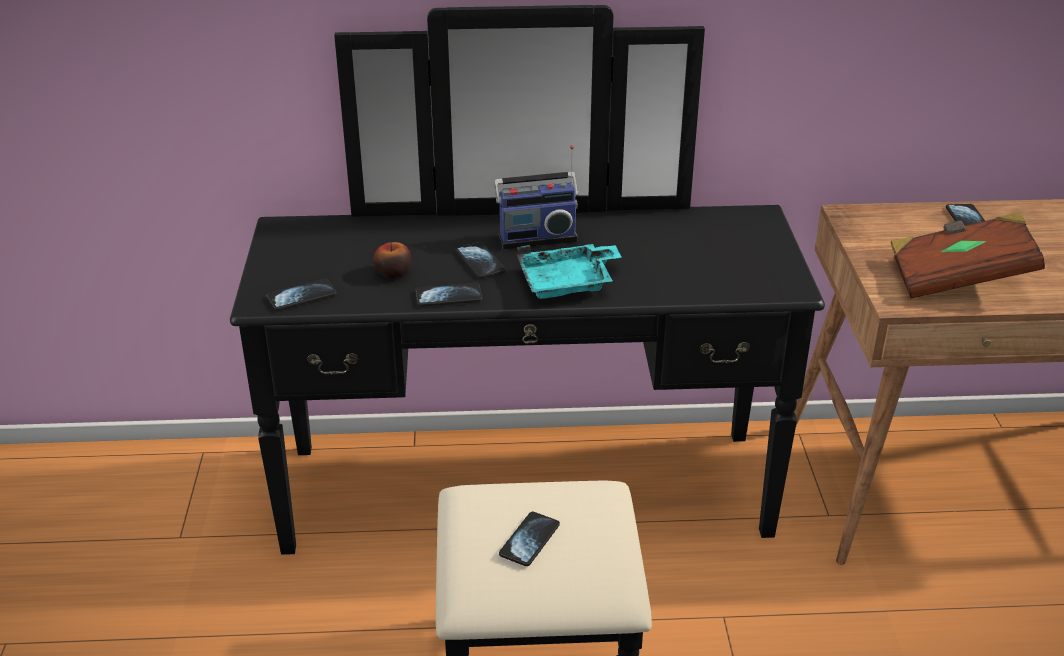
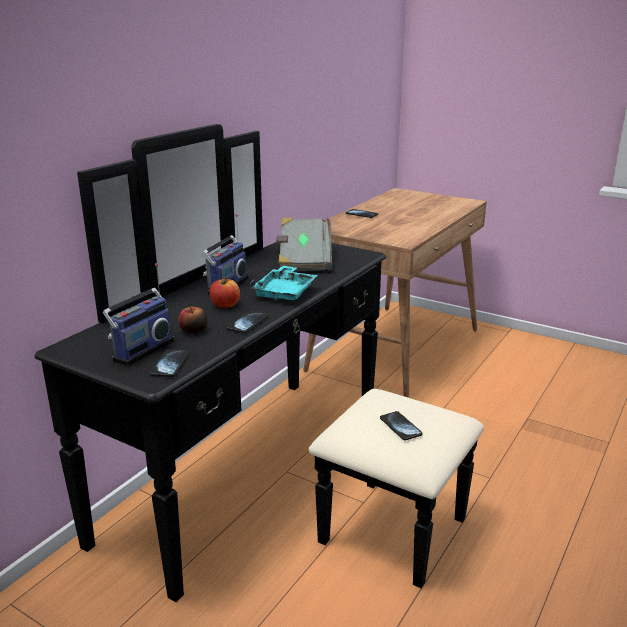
camera: 55 degrees left, 10 degrees down
(316, 266) = (141, 350): none -> radio
(480, 262) = (225, 305): phone -> apple
(695, 252) = (304, 260): none -> grey book
(958, 279) = (402, 229): brown book -> none

